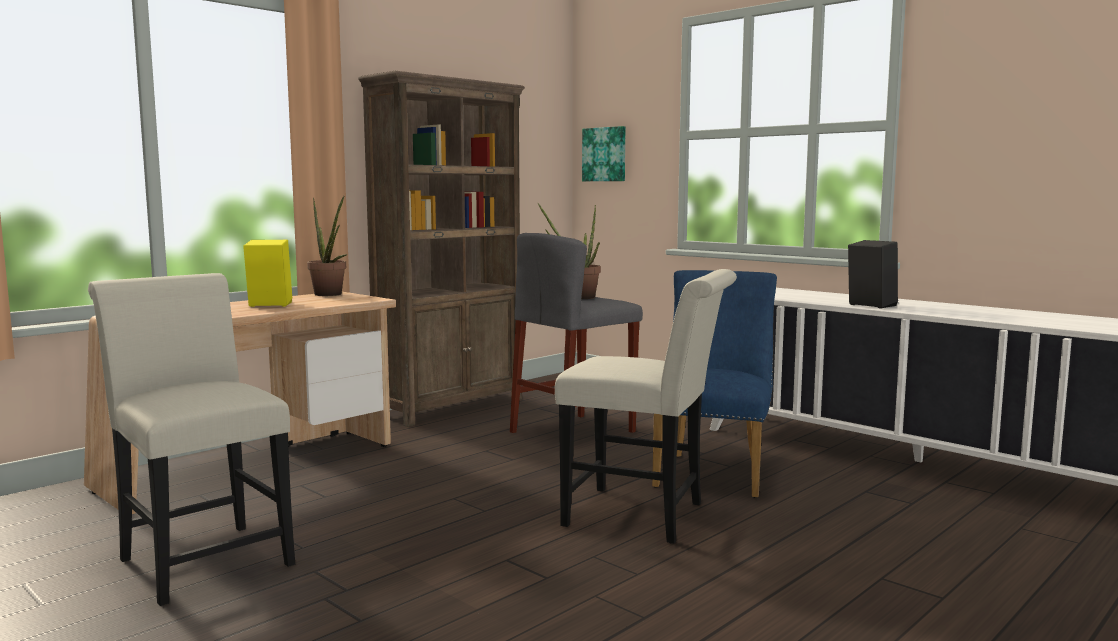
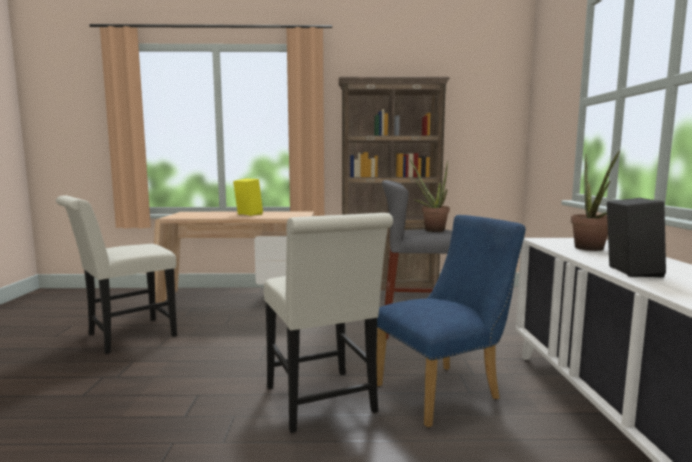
camera: 45 degrees right, 0 degrees up
(201, 558) = (125, 337): white chair -> white chair turned 135 degrees counterclockwise
(330, 295) = (297, 212): potted plant -> potted plant (591, 249)
(605, 154) = (541, 124): picture -> none

